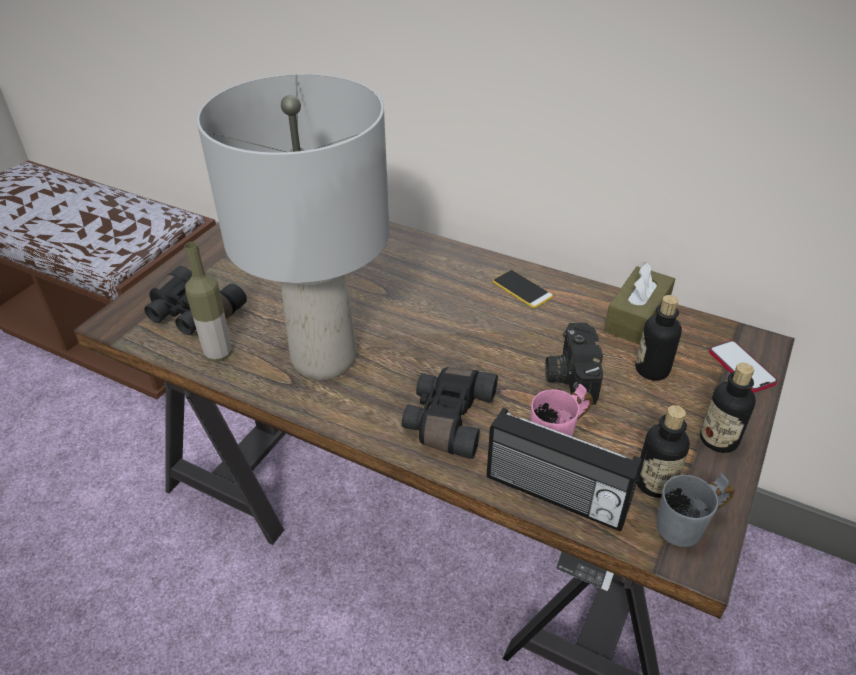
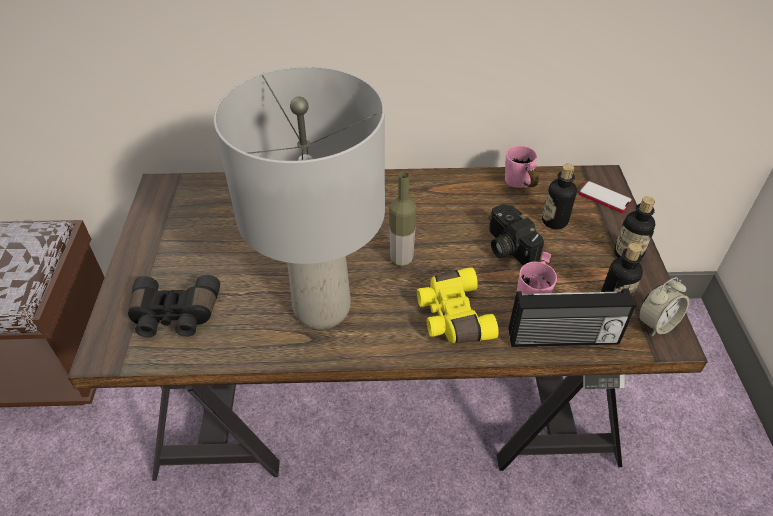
camera: 30 degrees left, 5 degrees up
(218, 354) = (229, 341): bottle -> bottle (401, 260)
(447, 419) = (452, 316): black binoculars -> yellow binoculars
(522, 289) = (425, 193): phone -> none
(636, 317) = (517, 186): brown tissue box -> pink mug
(690, 531) = (656, 323): grey mug -> alarm clock

